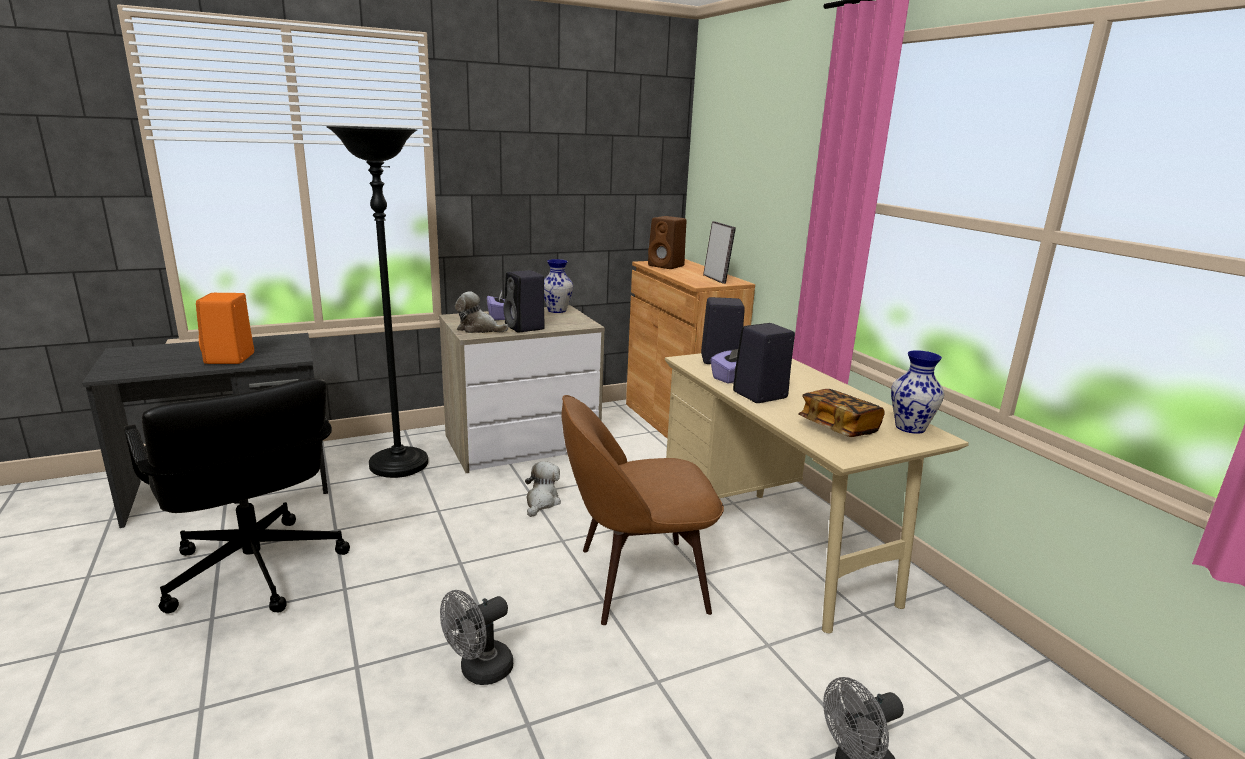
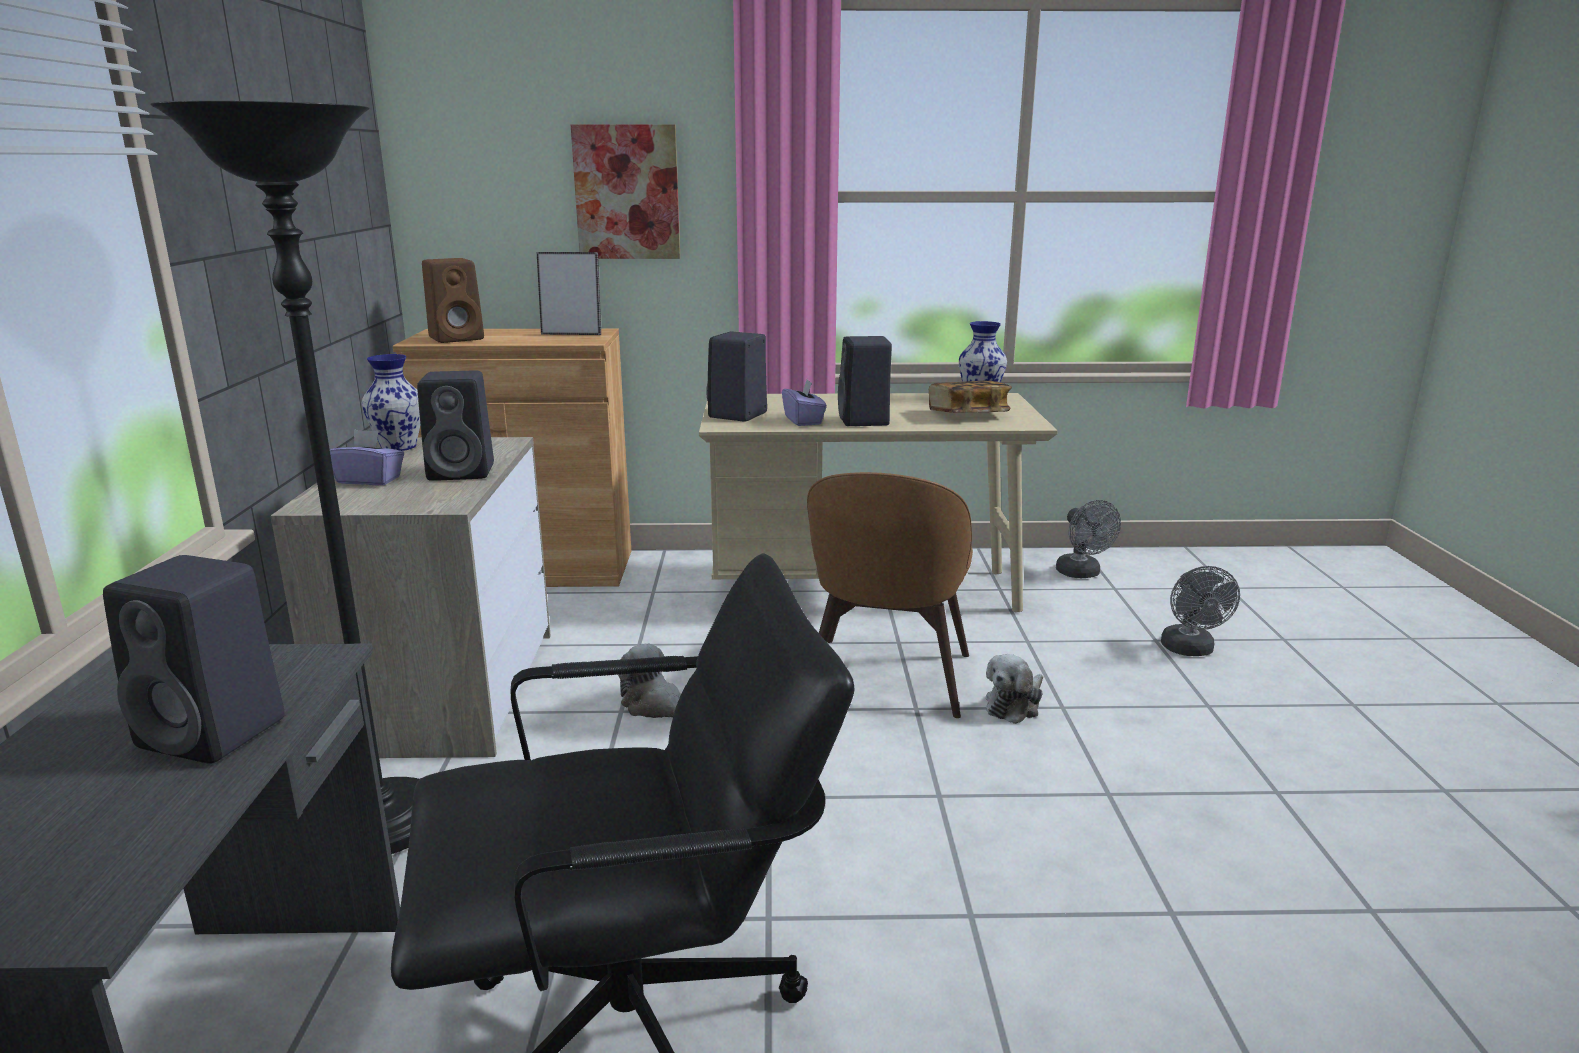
camera: 65 degrees left, 0 degrees up
(229, 359) = (216, 733): orange speaker -> black speaker
(479, 329) = (423, 497): plush toy -> plush toy (1014, 705)
(479, 671) = (1013, 813): grey fan -> grey fan (1082, 574)
(775, 188) = (627, 192): none -> picture

